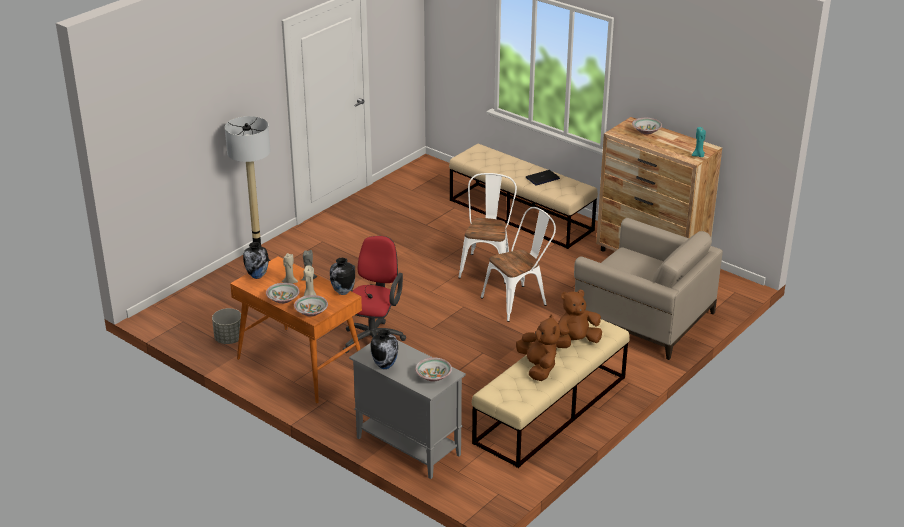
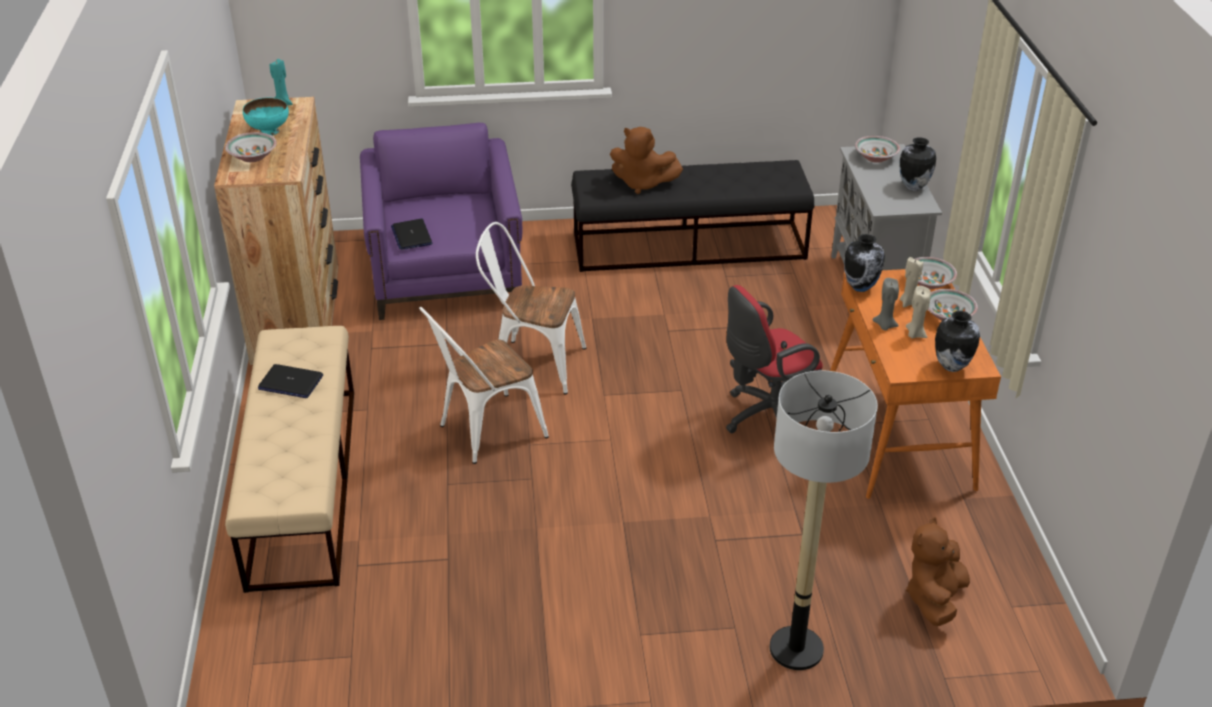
camera: 135 degrees left, 5 degrees up
(229, 339) = (963, 530): grey planter -> none
(538, 368) = (716, 182): brown plush toy -> brown plush toy (934, 599)
(550, 410) = (690, 246): beige bench -> black bench
(632, 256) = (411, 235): none -> laptop
(643, 317) = (445, 271): beige armchair -> purple armchair
(669, 142) = (268, 131): none -> turquoise bowl

